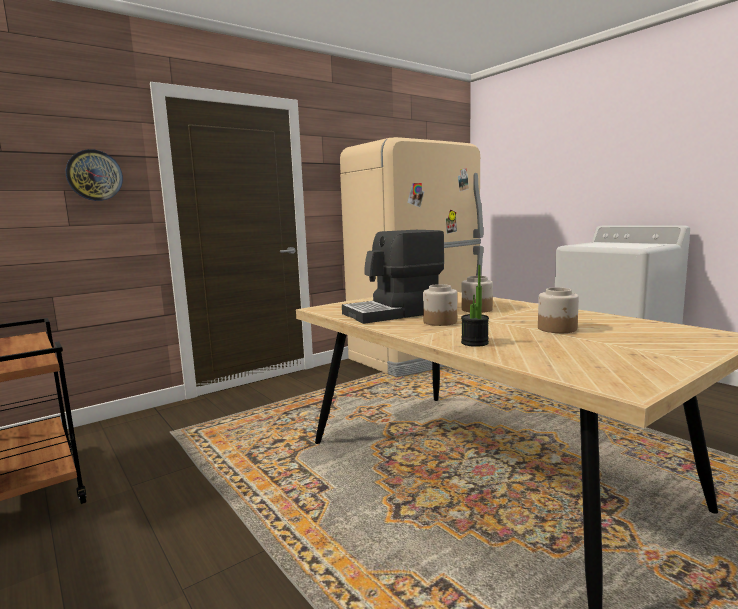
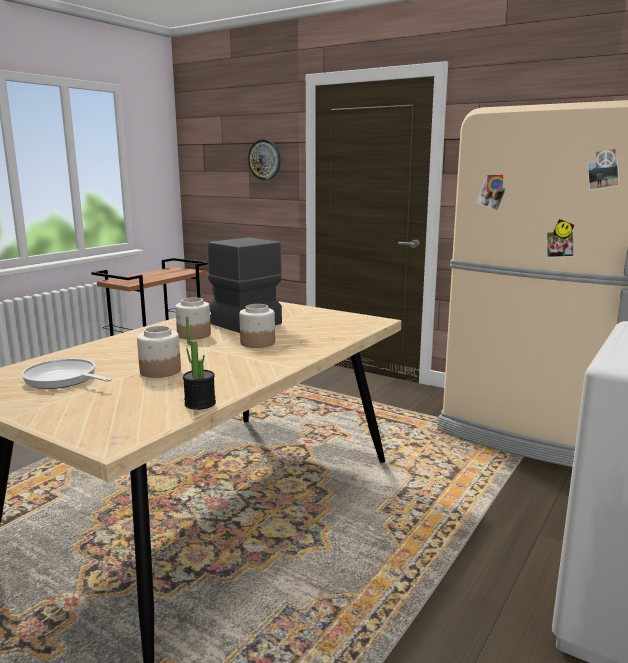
camera: 70 degrees right, 5 degrees up
(474, 343) = (110, 347): potted plant -> potted plant (200, 403)
(588, 353) = (63, 379): none -> frying pan

